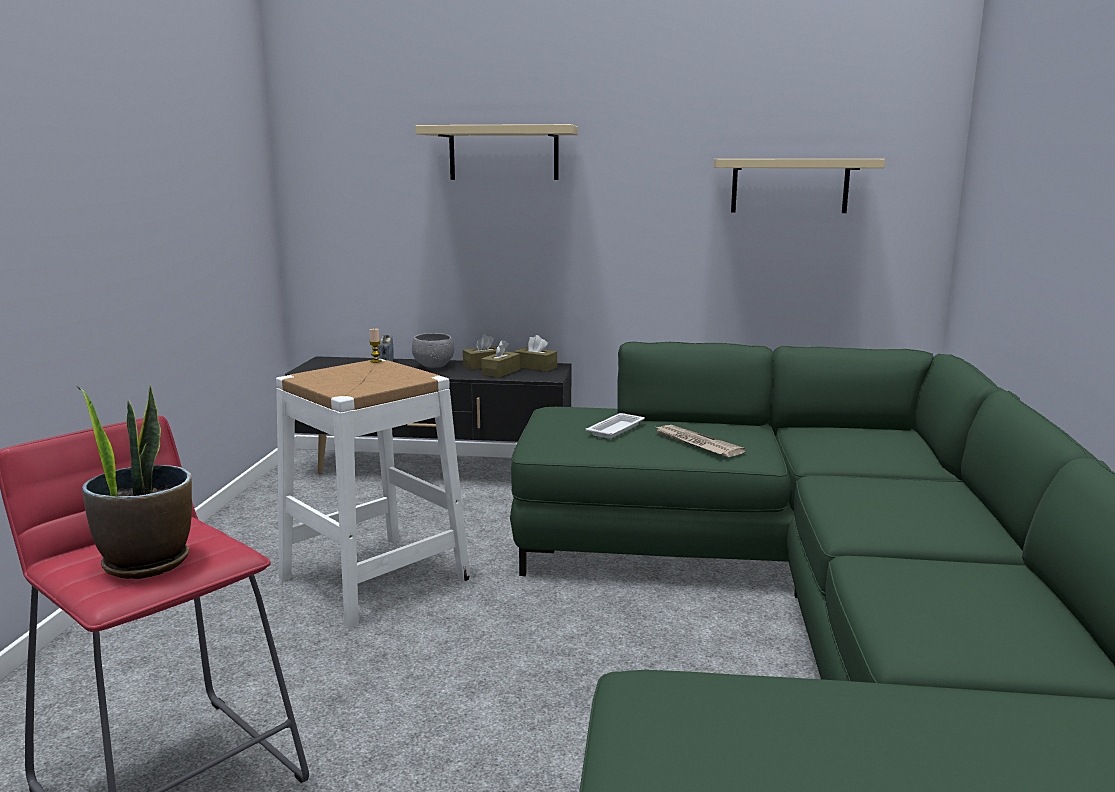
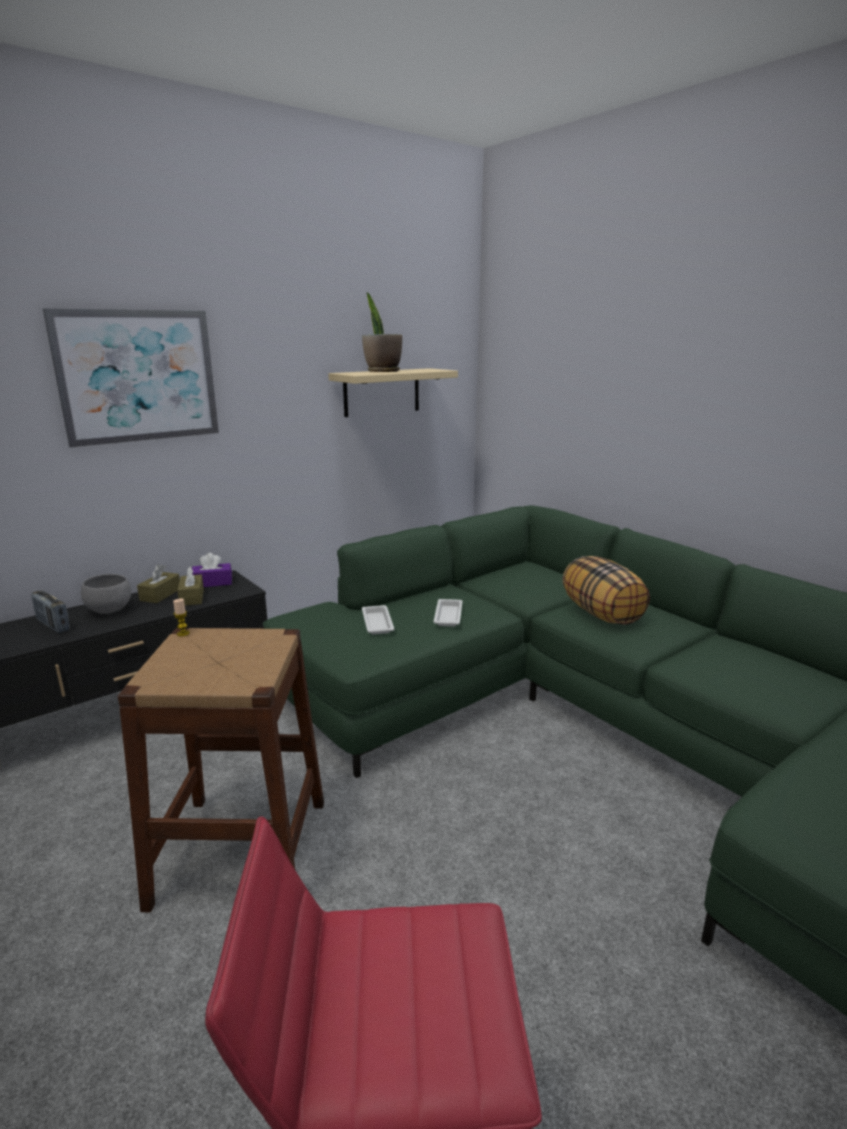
camera: 45 degrees left, 5 degrees up
(147, 562) = (435, 999): potted plant -> potted plant (382, 371)
(374, 578) = (241, 851): white stool -> brown stool
(503, 153) = (138, 376): beige shelf -> picture
(536, 367) = (212, 583): brown tissue box -> purple tissue box
(696, 443) = (448, 615): newspaper -> white tray
(882, 493) = (602, 614): none -> pillow

